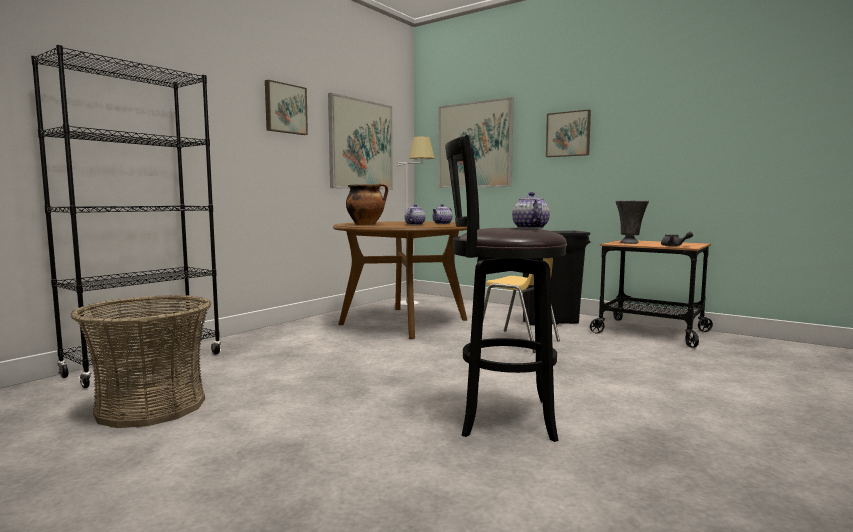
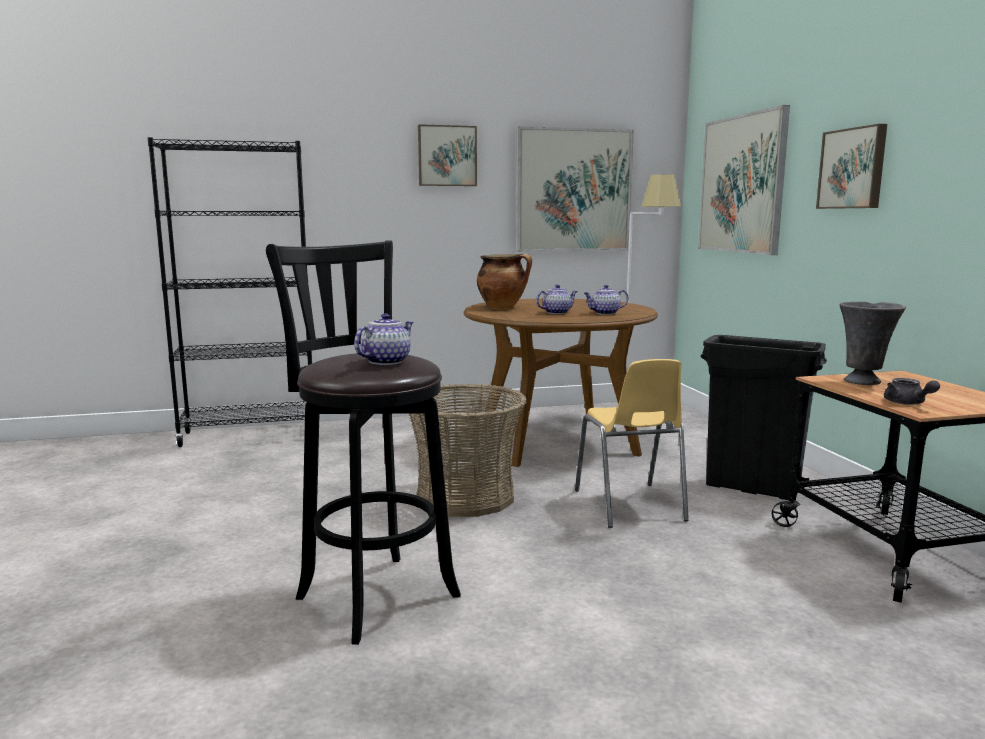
camera: 40 degrees right, 5 degrees up
(151, 406) = (178, 477): basket -> basket (466, 497)

